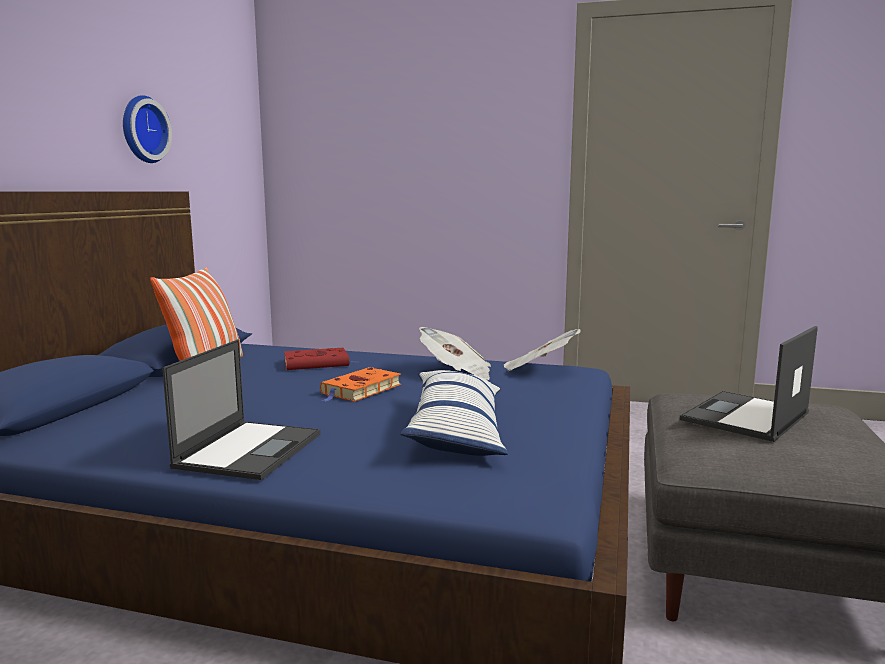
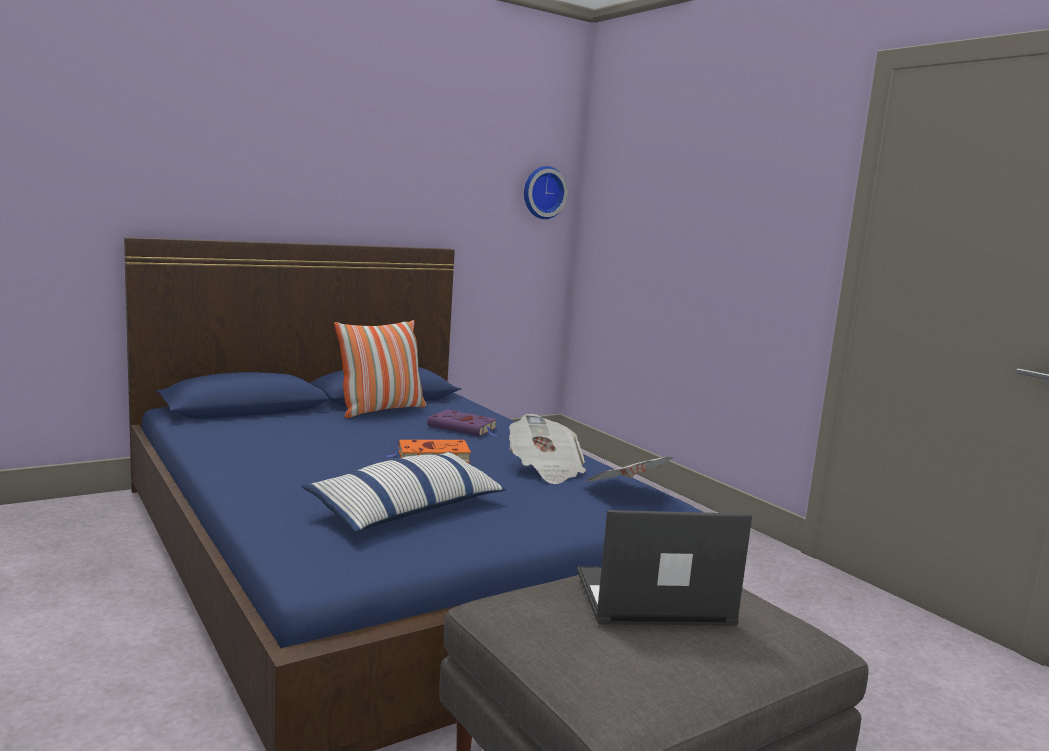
camera: 40 degrees right, 0 degrees up
(142, 129) = (416, 193): wall clock -> wall clock (542, 192)
(250, 449) = (263, 470): laptop -> none
(318, 363) = (464, 428): red book -> purple book

